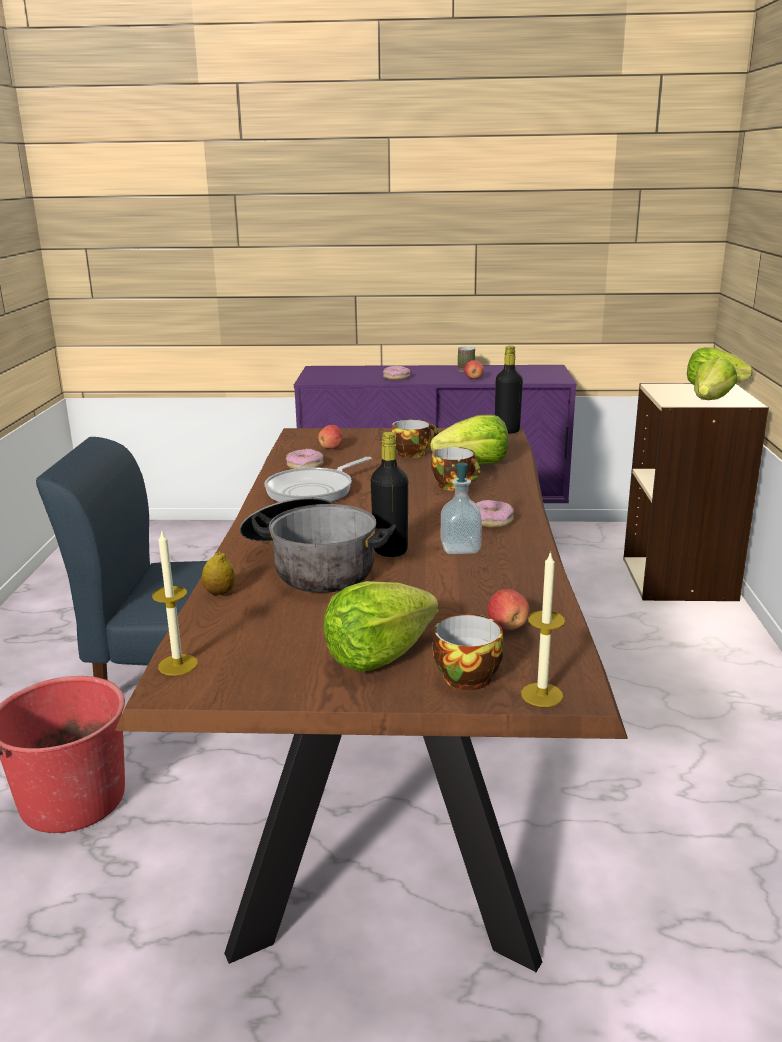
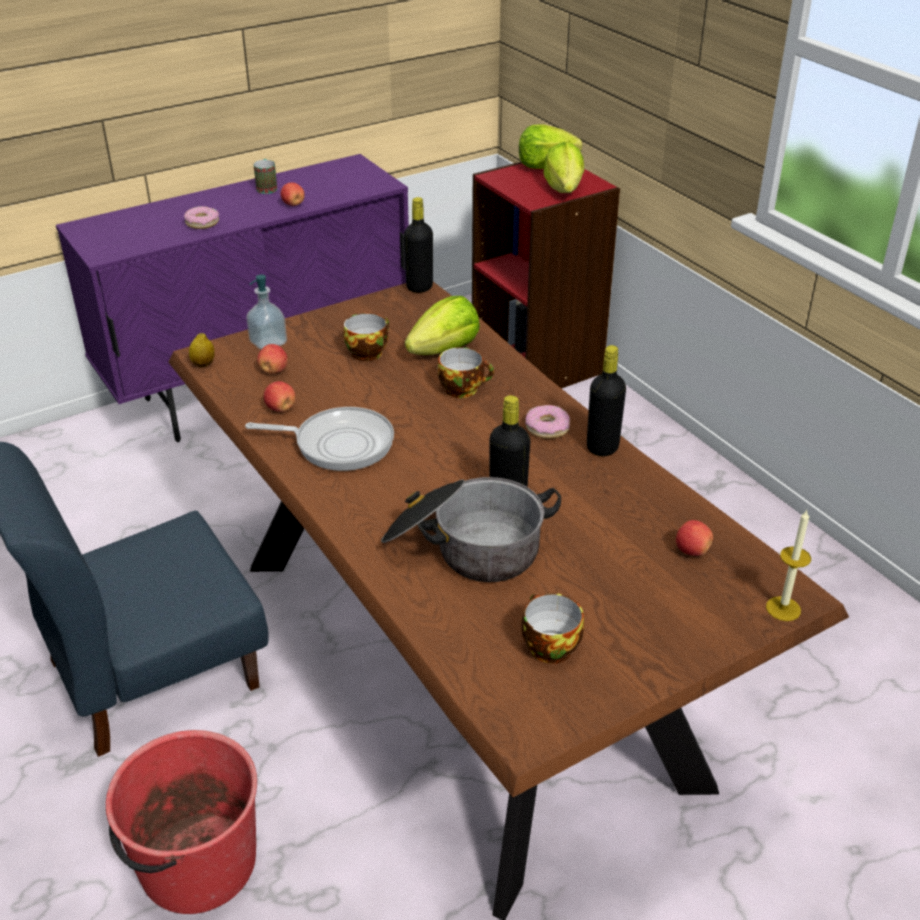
camera: 35 degrees left, 15 degrees up
(178, 665) = (500, 712): candle -> none
(220, 593) = (427, 616): lemon -> lemon (203, 364)
(305, 466) = (280, 408): donut -> apple
(314, 491) = (338, 444): frying pan -> frying pan turned 90 degrees counterclockwise
(378, 655) = (637, 625): lettuce -> none
(460, 548) = (561, 474): soap dispenser -> soap dispenser (268, 343)
(465, 675) = (717, 615): cup -> cup (547, 646)
(523, 543) = (602, 447): none -> black bottle
(680, 579) = (538, 364): beige bookcase -> red bookcase

